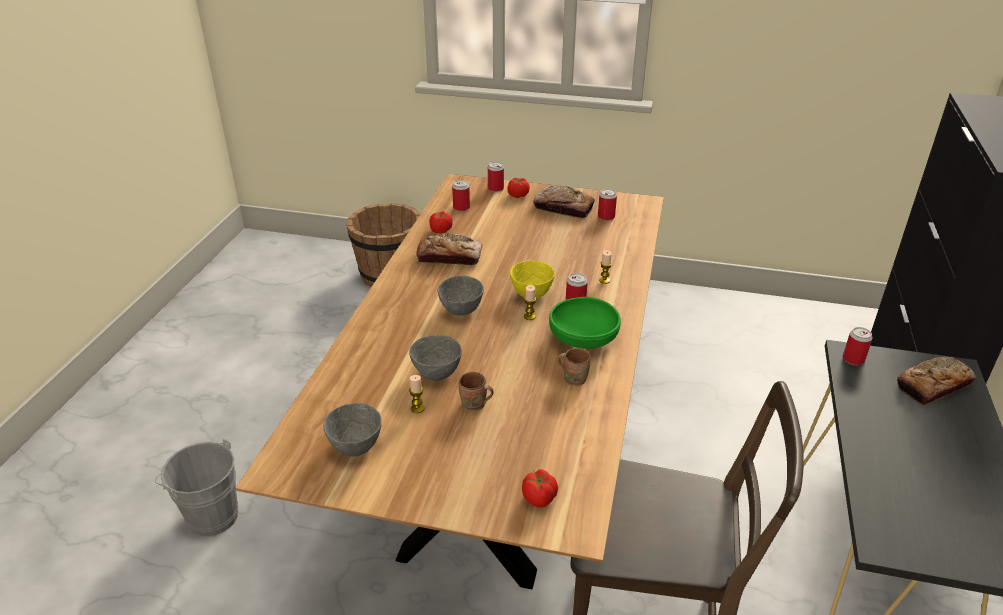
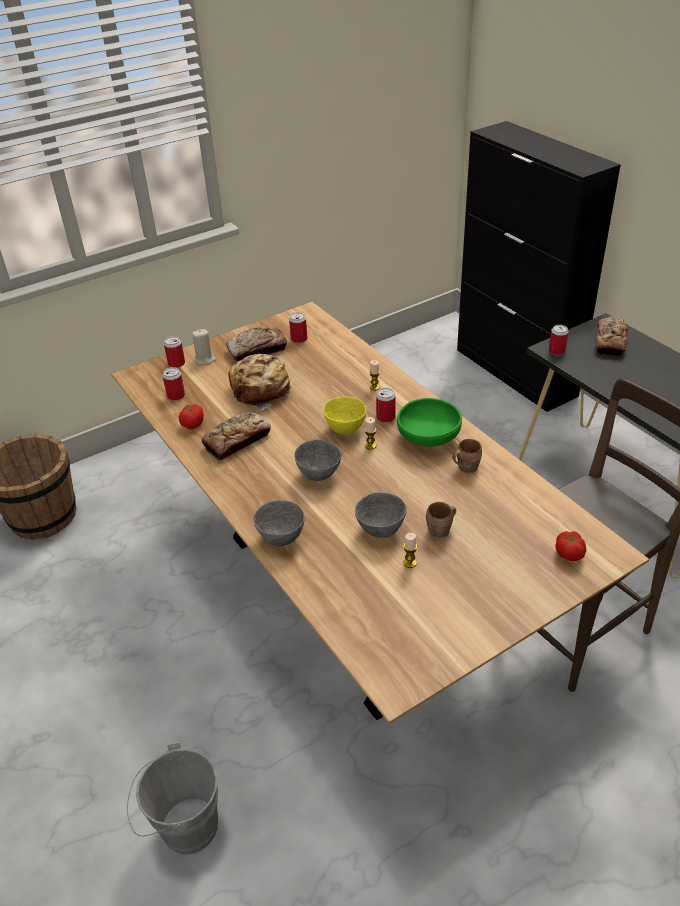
camera: 45 degrees left, 5 degrees up
(354, 447) = (417, 622): grey bowl -> grey bowl (281, 539)
(518, 195) = (205, 359): tomato -> beige candle
(521, 235) = (261, 389): none -> bread

